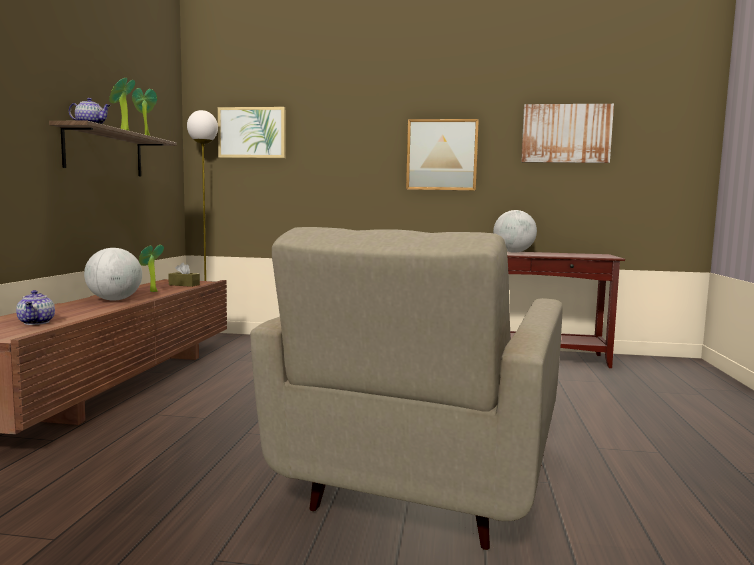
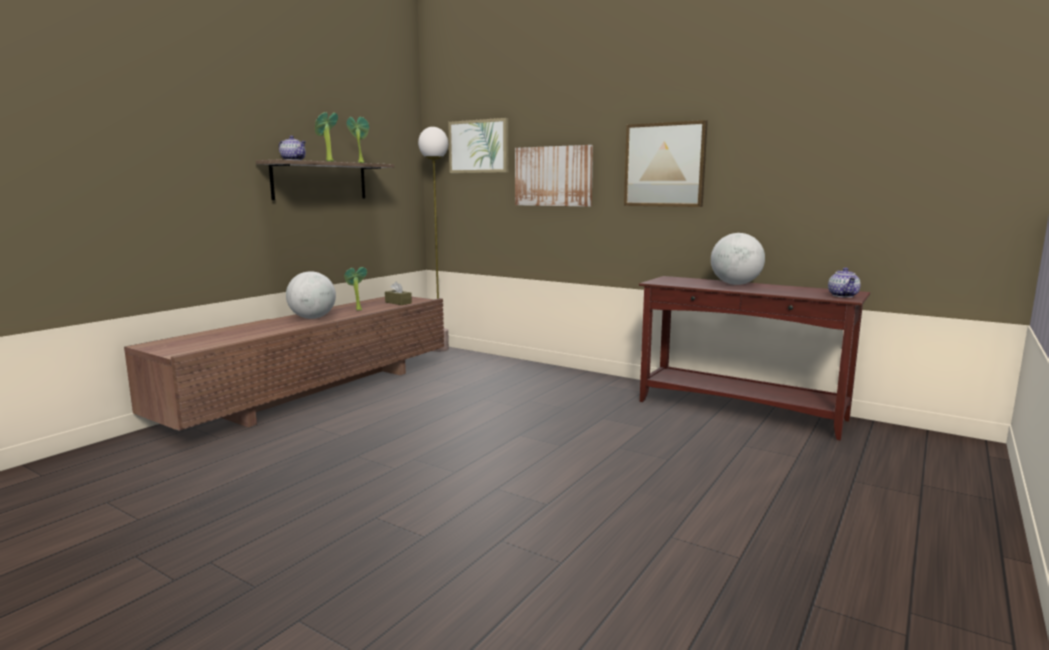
camera: 25 degrees right, 5 degrees up
(37, 322) = (219, 339): teapot -> teapot (843, 296)
(421, 483) = (438, 535): beige armchair -> none
(566, 133) = (818, 133): picture -> picture (553, 176)

